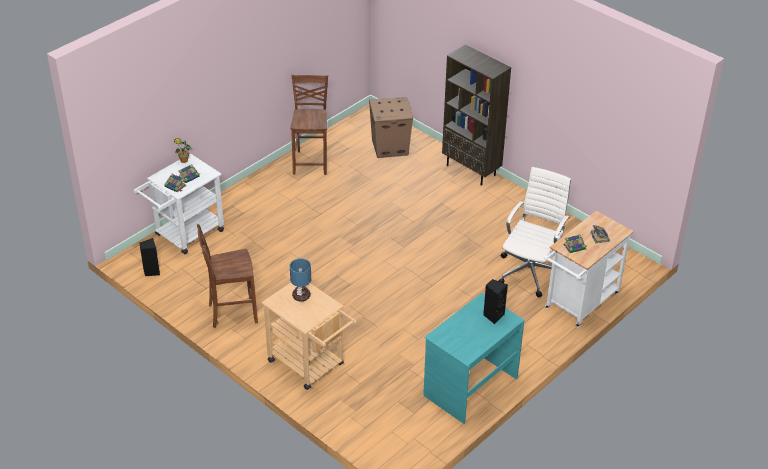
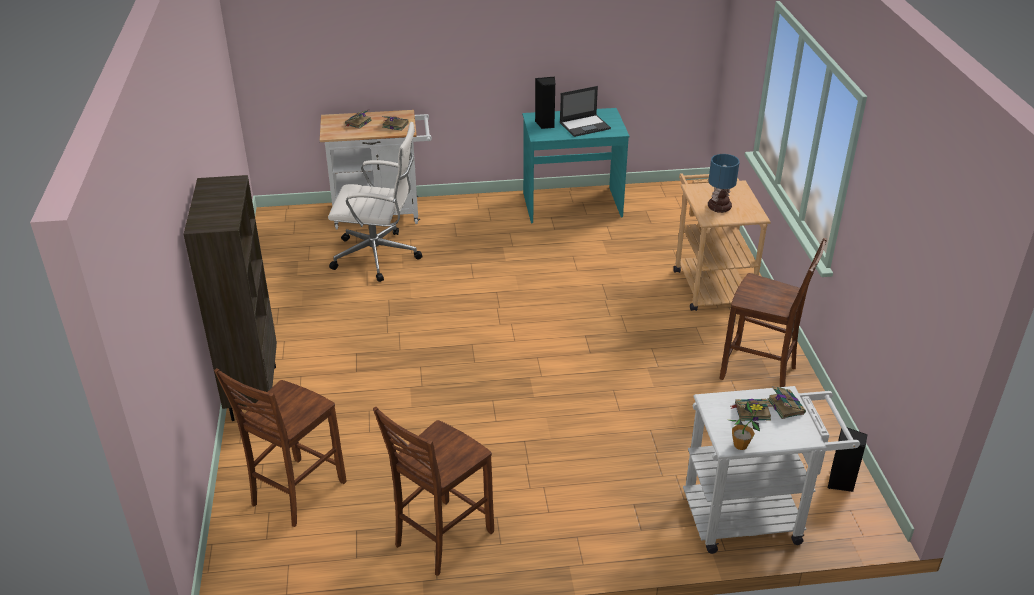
camera: 140 degrees left, 5 degrees down
(390, 147) = (295, 493): cardboard box -> brown chair
(465, 330) = (585, 126): none -> laptop
(531, 271) = (378, 256): white office chair -> white office chair turned 150 degrees counterclockwise

